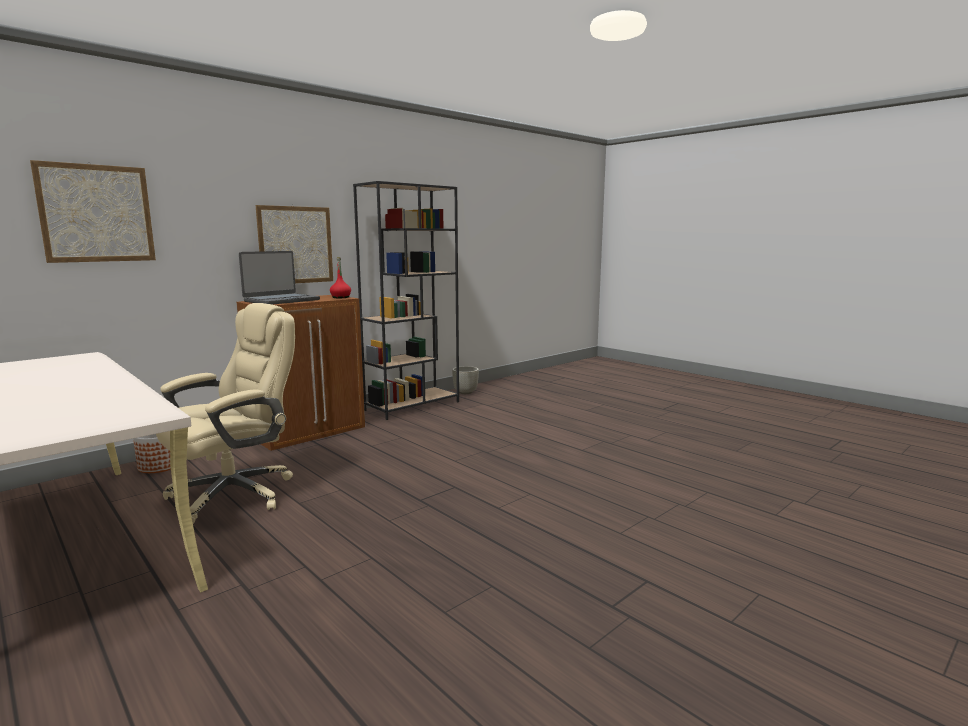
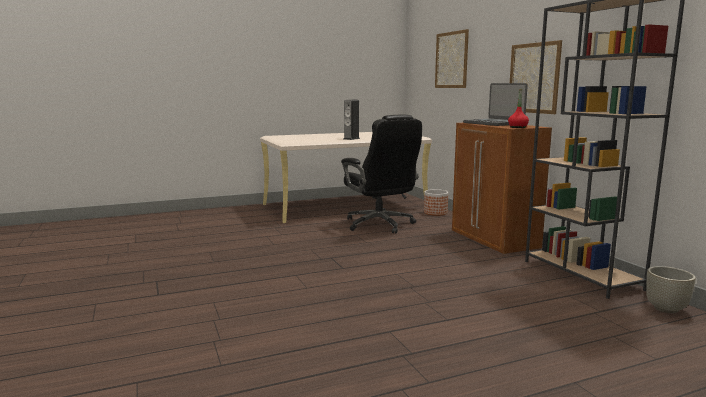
camera: 110 degrees right, 0 degrees up
(102, 380) = (351, 139): none -> speaker
(235, 494) = (380, 224): beige office chair -> black office chair

